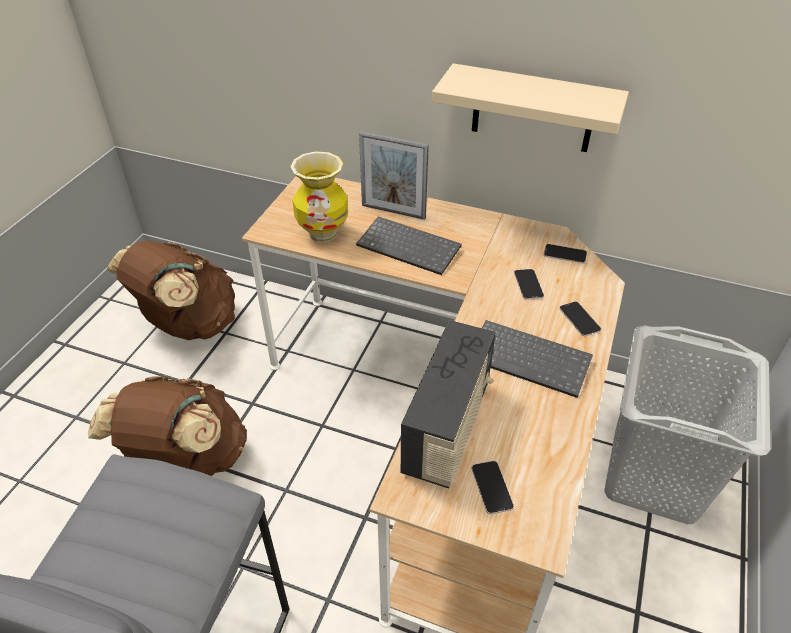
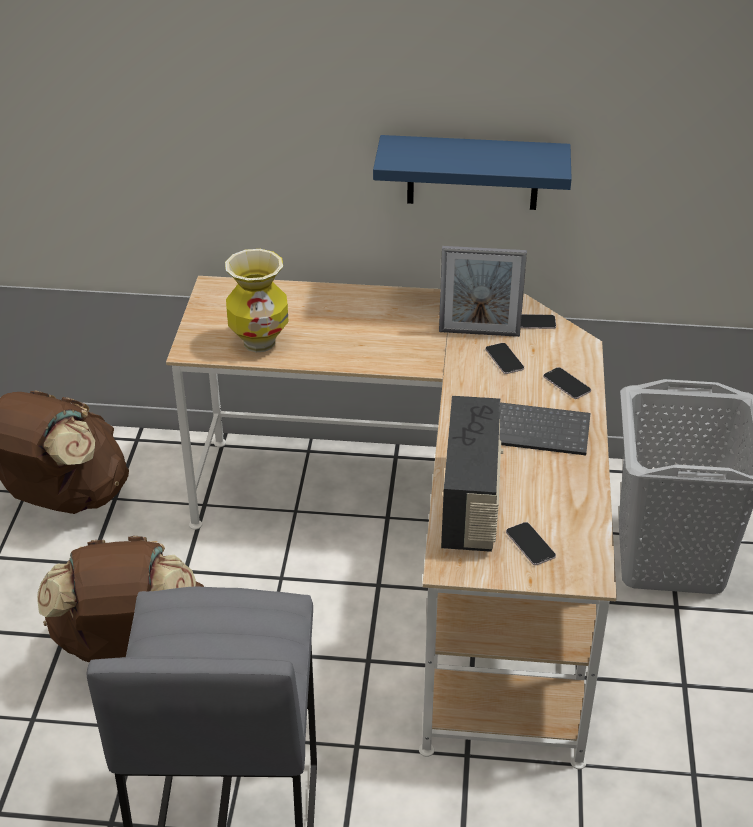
camera: 15 degrees left, 5 degrees down
(393, 211) = (329, 306): picture frame -> picture frame (479, 333)
(410, 247) = (364, 341): keyboard -> none
(533, 109) = (473, 172): beige shelf -> blue shelf

